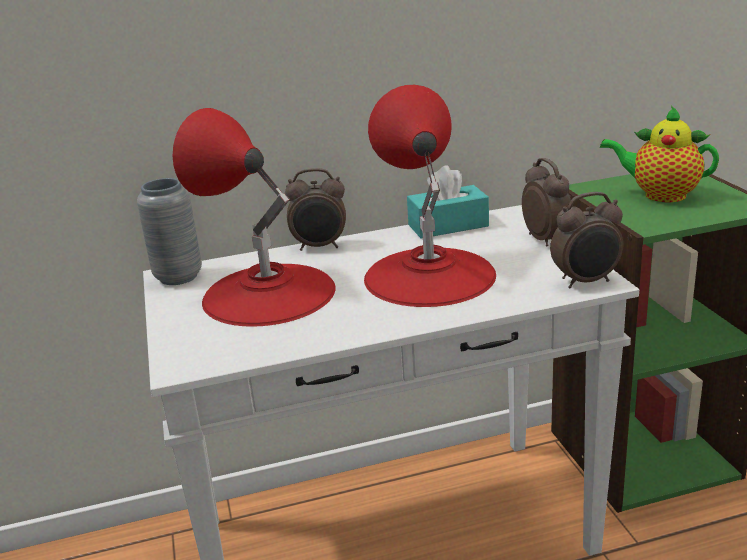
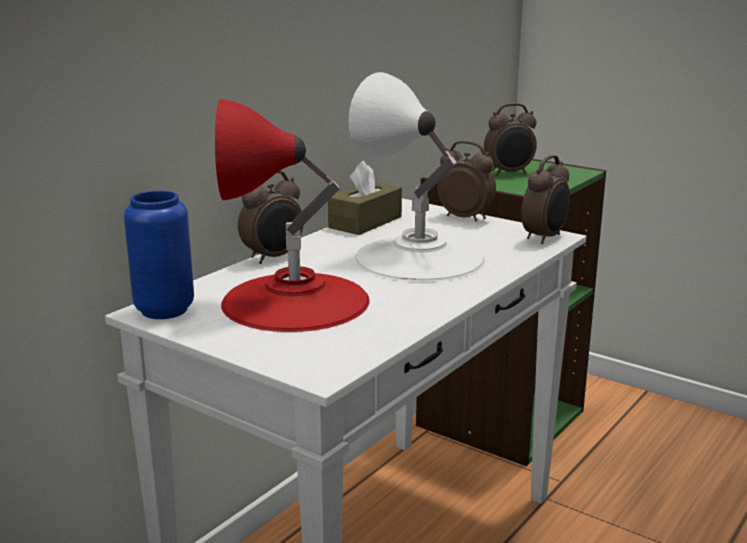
camera: 40 degrees left, 5 degrees down
(178, 277) = (164, 310): grey vase -> blue vase
(429, 275) = (418, 258): red table lamp -> white table lamp
(448, 225) = (365, 222): turquoise tissue box -> brown tissue box
(660, 195) = (509, 173): teapot -> alarm clock

